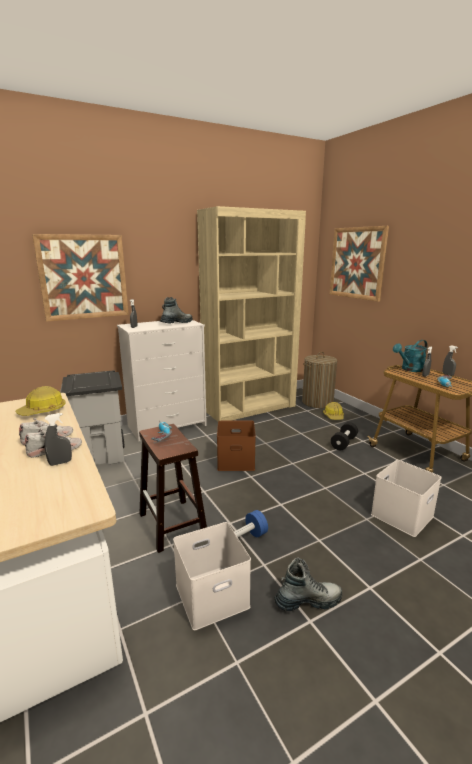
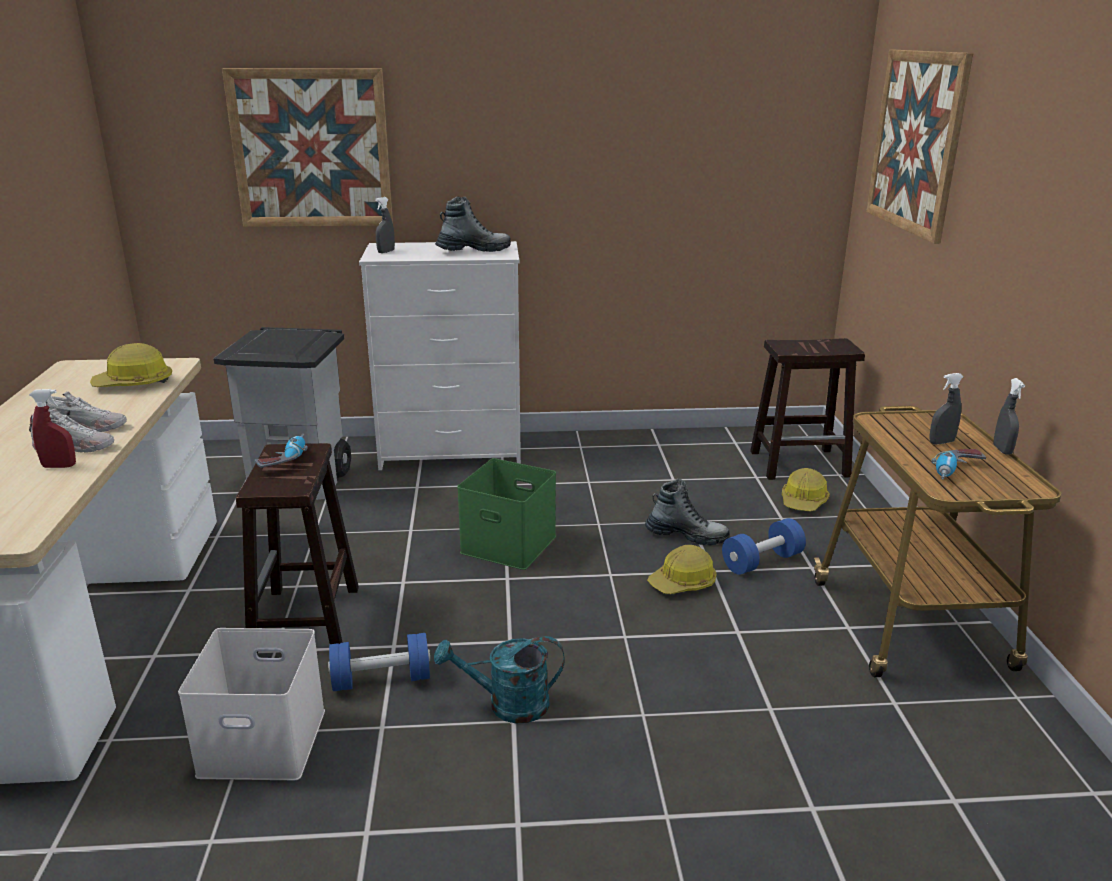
camera: 25 degrees right, 5 degrees up
(60, 463) = (59, 466): grey spray bottle -> red spray bottle
(236, 460) = (511, 544): brown storage box -> green storage box
(250, 407) = (640, 447): beige bookcase -> none
(308, 601) = (393, 804): boot -> boot (686, 536)
(317, 402) = (800, 464): laundry basket -> brown stool
(324, 459) = (683, 583): none -> hard hat
(343, 443) = (762, 562): black dumbbell -> blue dumbbell
(401, 514) = (725, 729): white storage box -> none
(409, 369) = (923, 422): turquoise watering can -> turquoise watering can (507, 705)

